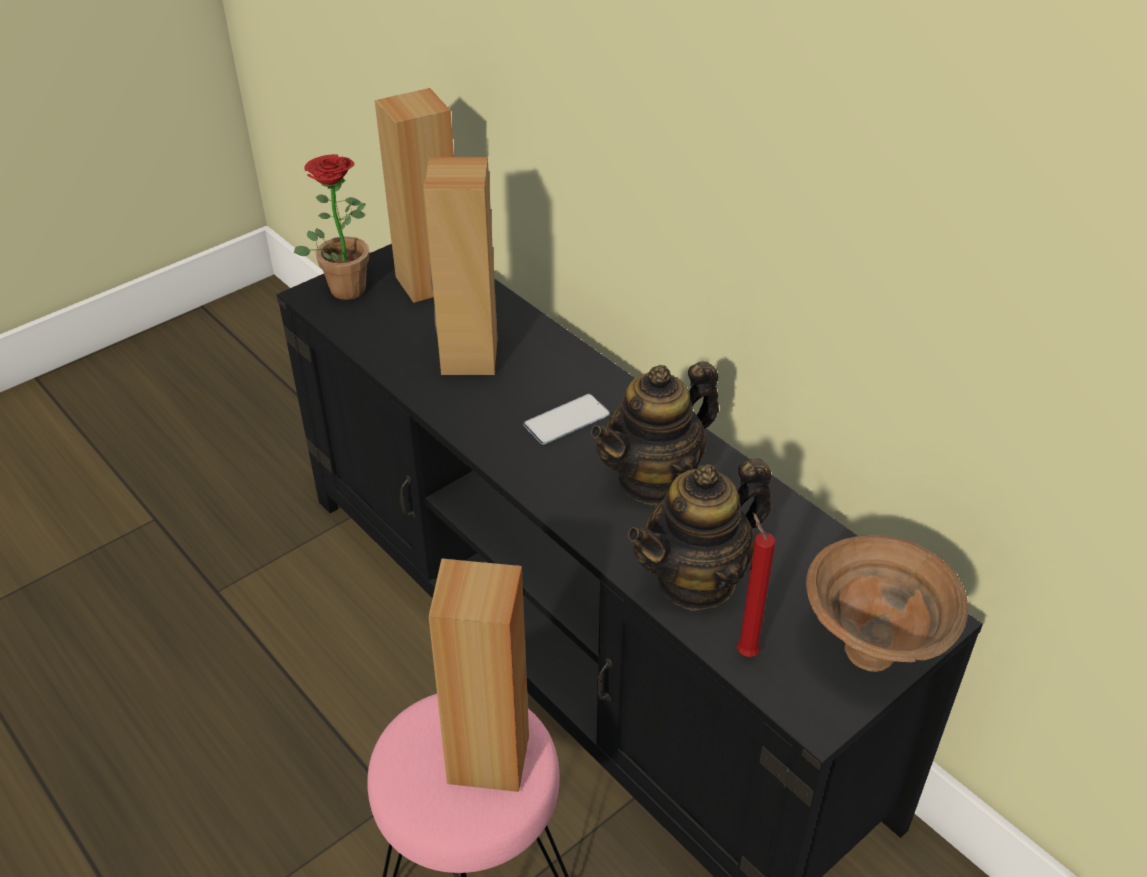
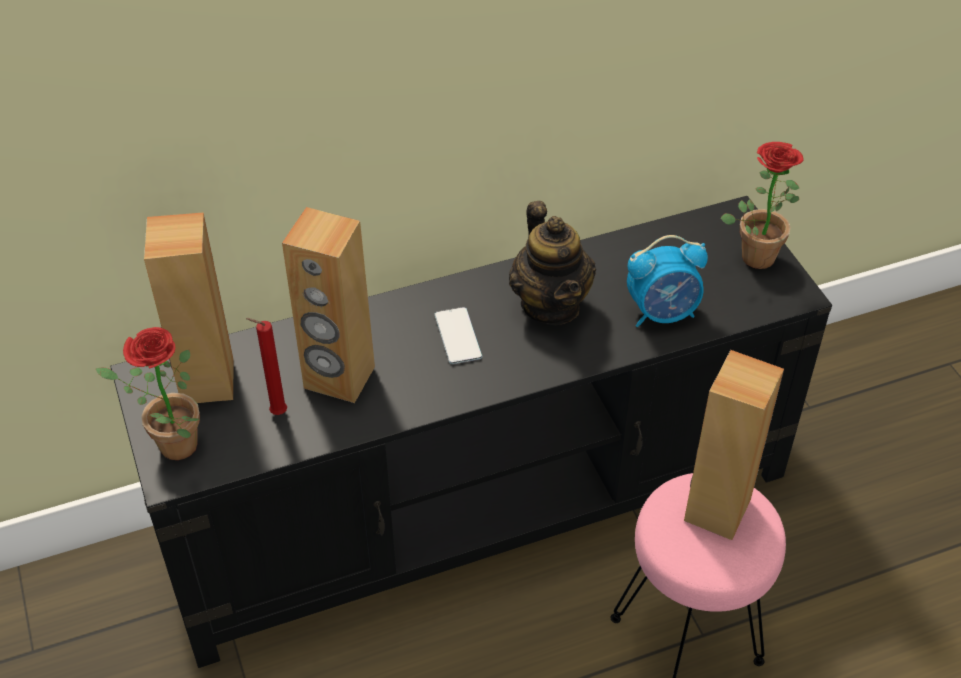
camera: 70 degrees left, 5 degrees up
(697, 580) = (662, 313): teapot -> alarm clock
(745, 651) = (734, 310): red candle -> red candle (276, 413)
(872, 655) = (757, 252): brown bowl -> potted plant

